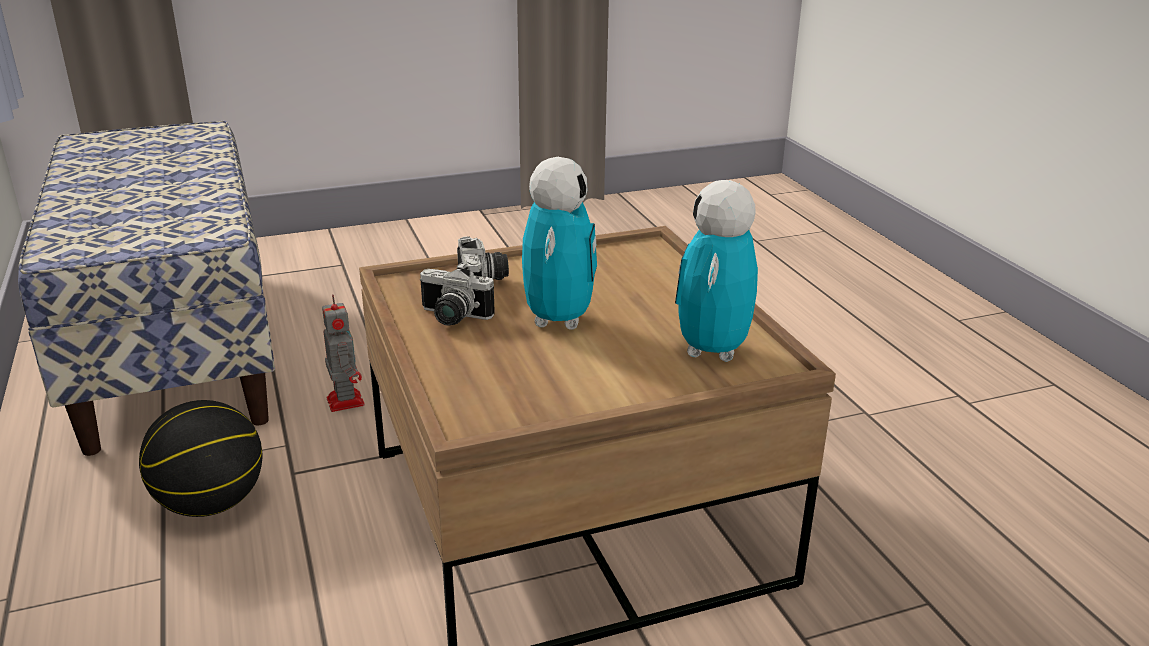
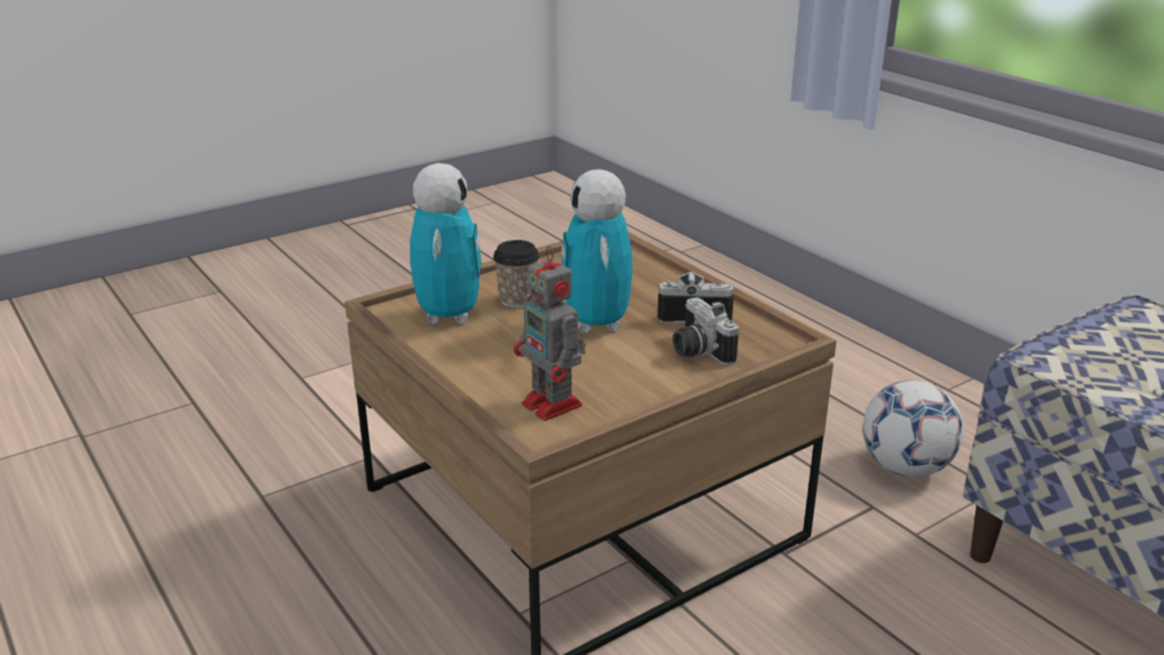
camera: 165 degrees right, 0 degrees up
(211, 504) = (905, 468): basketball -> football
(345, 400) = (924, 603): toy robot -> toy robot (553, 406)
(630, 359) = (517, 300): none -> cup

